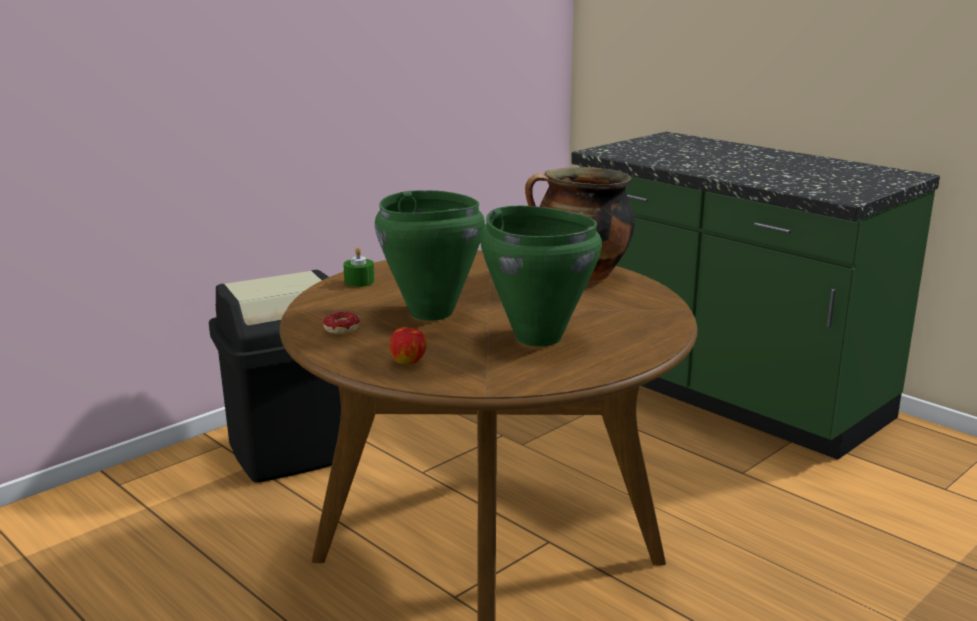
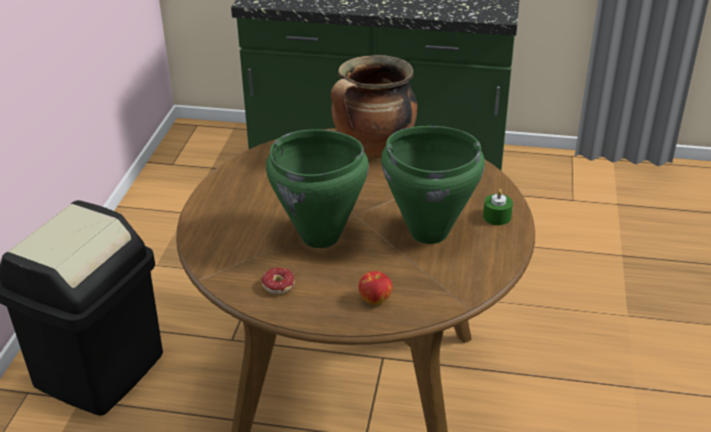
camera: 35 degrees left, 15 degrees up
(359, 281) = (214, 222): green candle -> green candle (497, 217)

